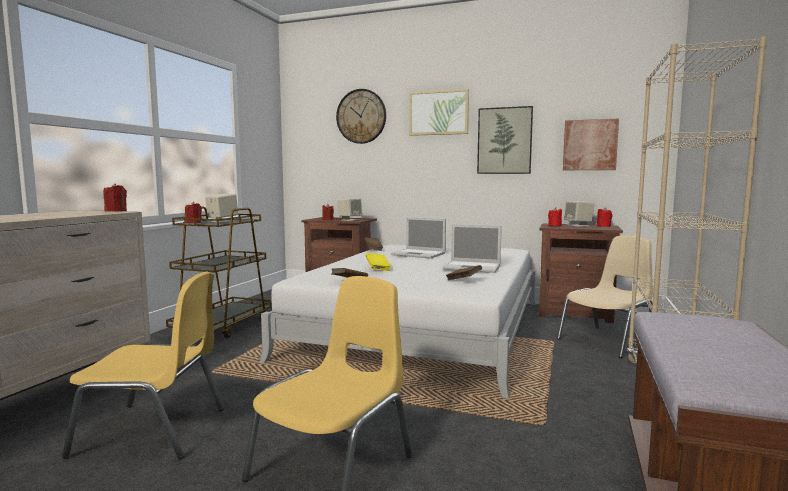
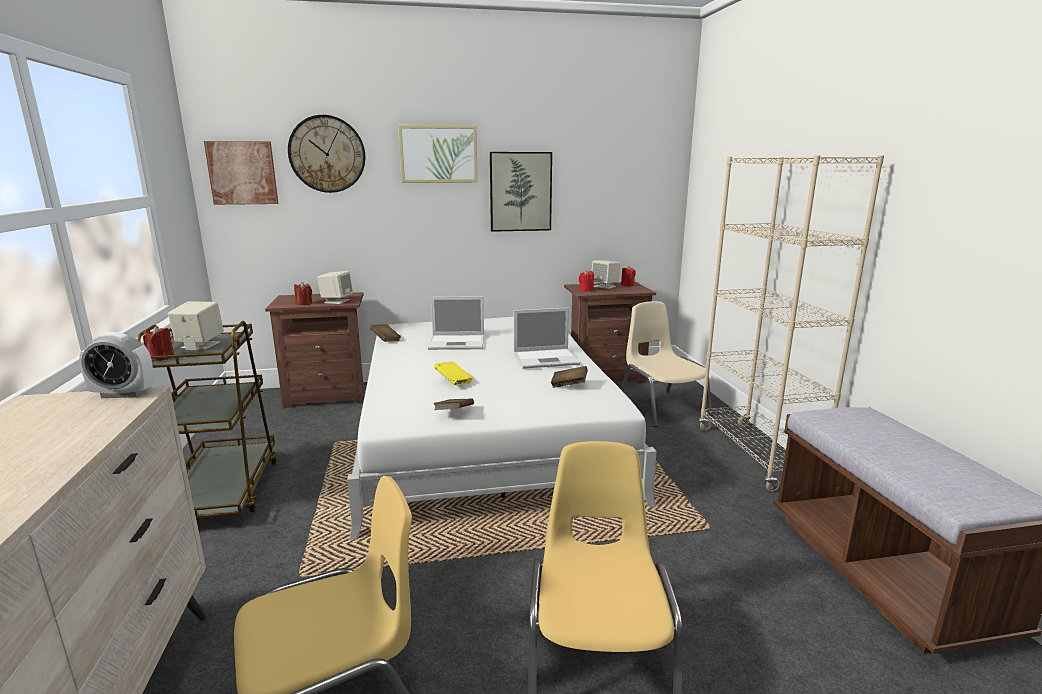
camera: 30 degrees left, 10 degrees up
(116, 211) = (123, 394): red candle -> alarm clock
(590, 145) = (609, 198): picture -> picture (242, 173)
(608, 341) = (662, 407): beige chair -> beige chair turned 45 degrees counterclockwise

